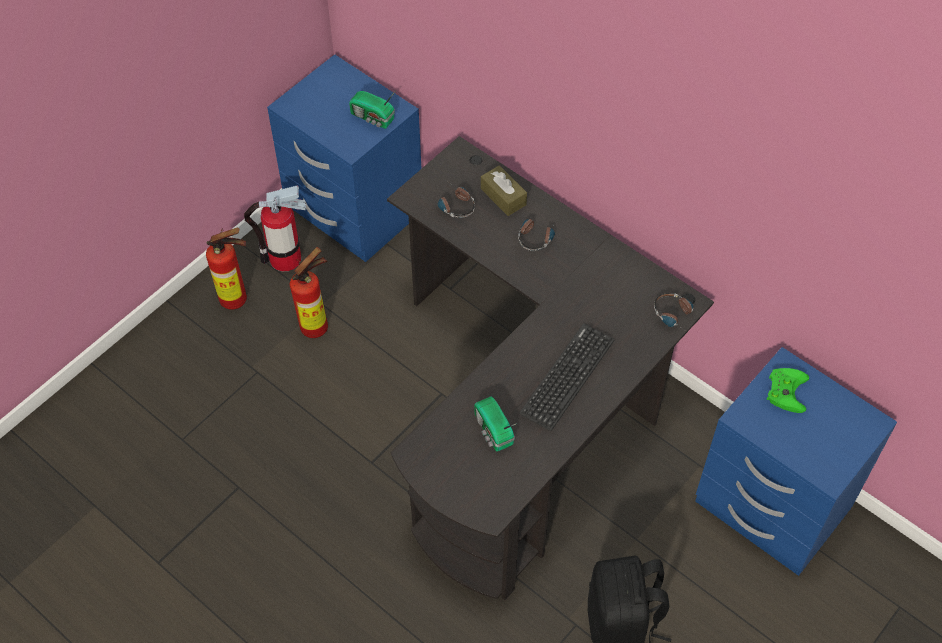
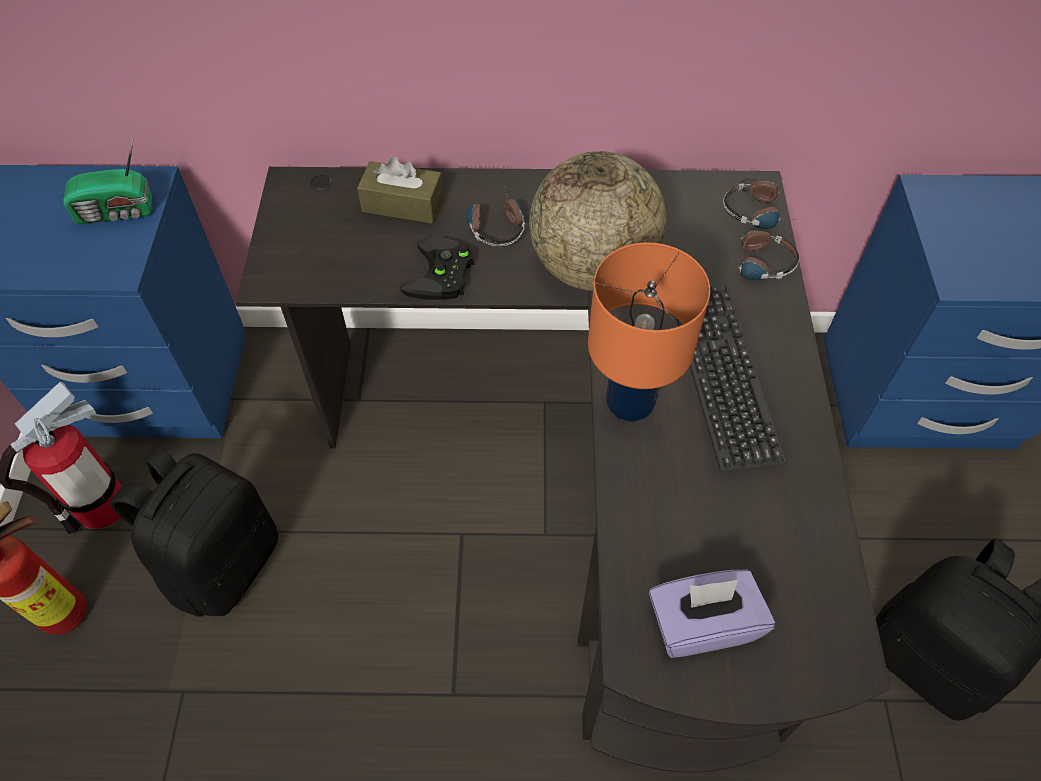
camera: 40 degrees left, 0 degrees up
(318, 326) = (222, 563): fire extinguisher -> black backpack
(449, 461) = (701, 624): none -> purple tissue box
(453, 204) = (343, 252): headphones -> headphones (752, 263)
(487, 245) = (442, 276): none -> black game controller
(493, 431) = (713, 526): radio -> none
(513, 360) = (632, 403): none -> orange table lamp
(561, 288) = (593, 268): none -> globe
(785, 390) = (961, 217): green game controller -> none

